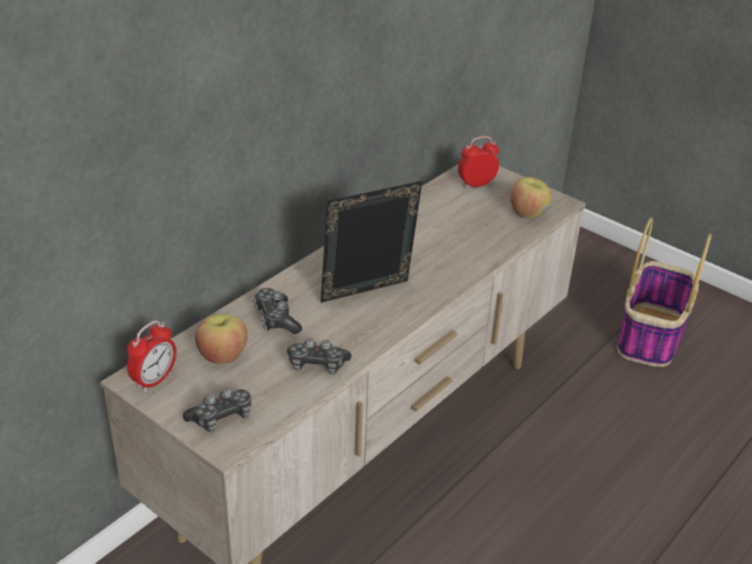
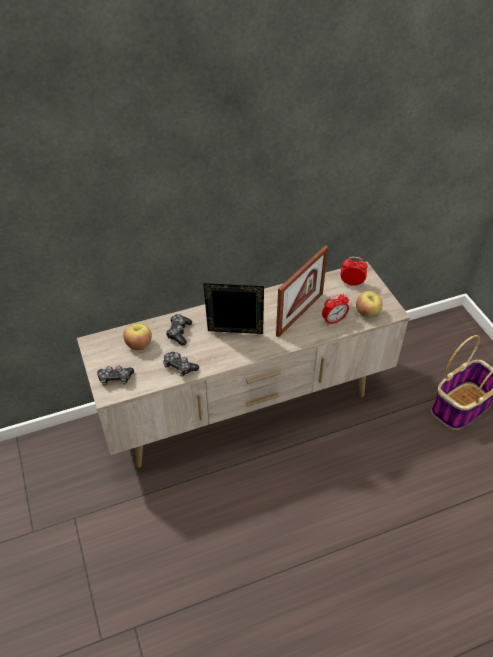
camera: 30 degrees right, 10 degrees up
(154, 380) = (99, 346): alarm clock -> alarm clock (334, 320)
(438, 241) = (300, 314): none -> picture frame

